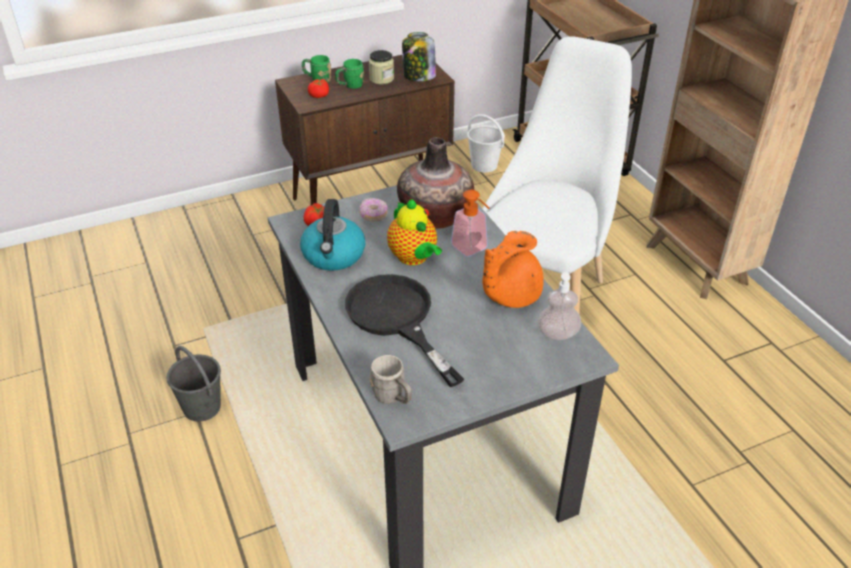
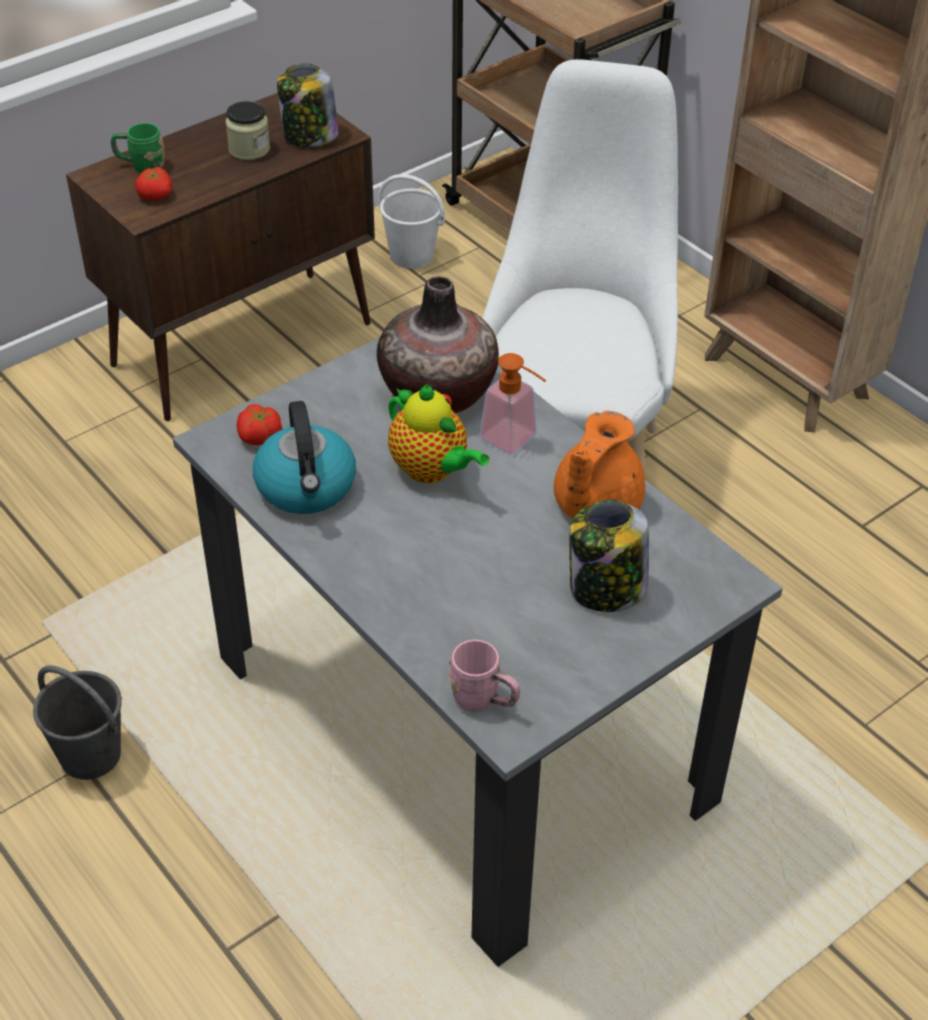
camera: 15 degrees left, 5 degrees up
(350, 86) = (201, 170): green mug -> none
(373, 215) = (341, 407): donut -> none
(393, 398) = (483, 700): grey mug -> pink mug
(396, 319) = (443, 575): black frying pan -> none
(498, 345) = (606, 589): none -> jar
(557, 334) = (683, 556): soap dispenser -> none

